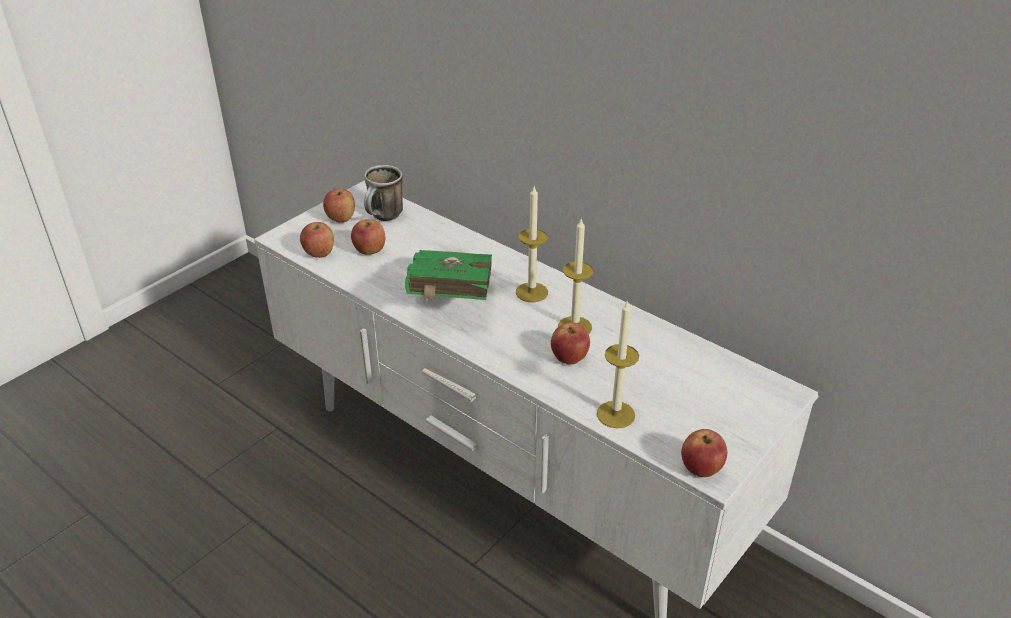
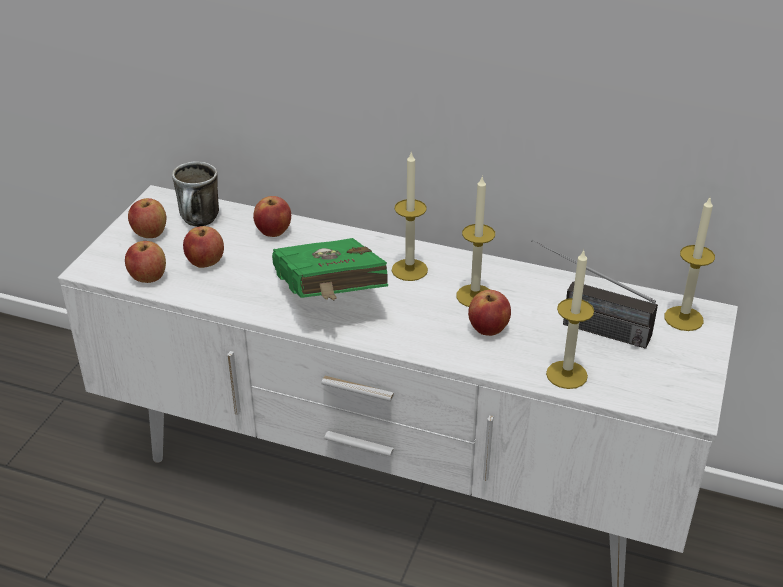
camera: 20 degrees left, 0 degrees up
(657, 375) = (583, 325): none -> radio
(701, 469) = (677, 407): apple -> apple (274, 232)
(756, 391) = (683, 318): none -> candle

